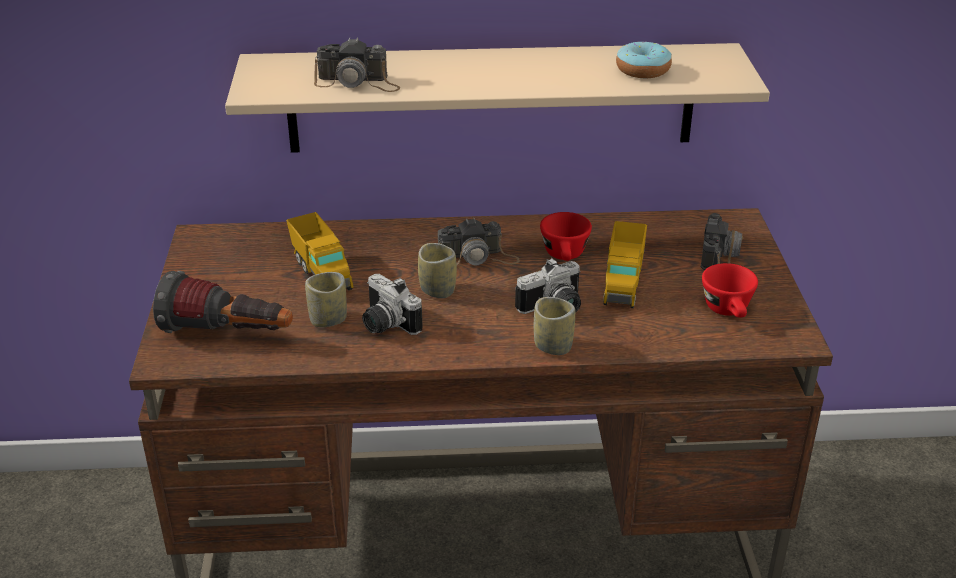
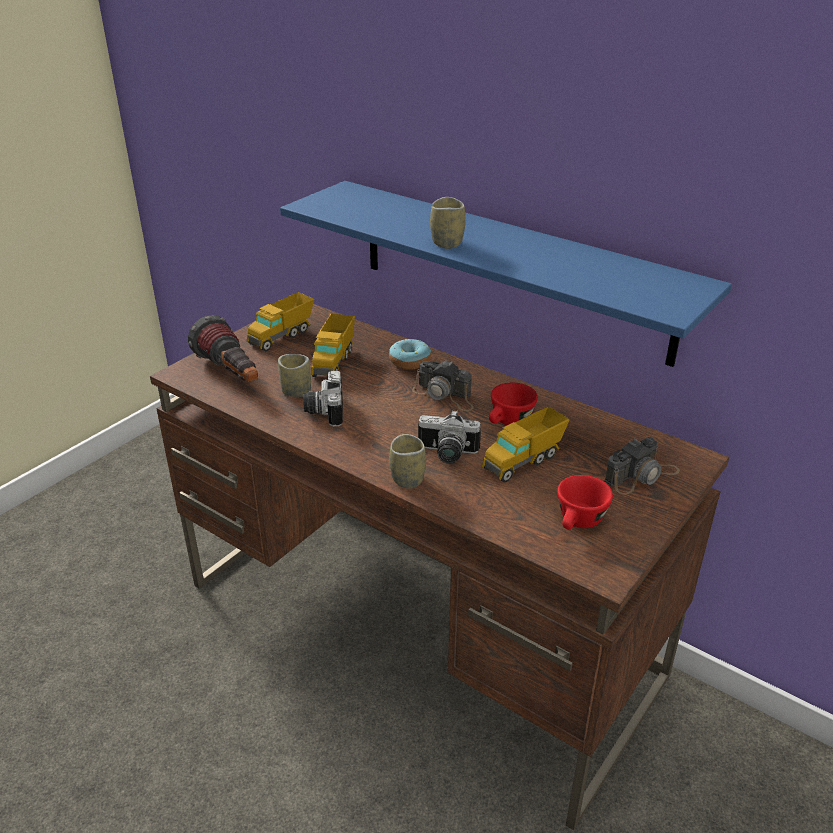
camera: 40 degrees right, 0 degrees up
(223, 271) = (282, 336): none -> toy truck
(357, 82) = (379, 218): camera -> none
(437, 290) = (387, 404): cup -> cup (447, 243)
(491, 98) = (511, 269): beige shelf -> blue shelf
(642, 70) = (601, 276): donut -> donut (410, 361)

